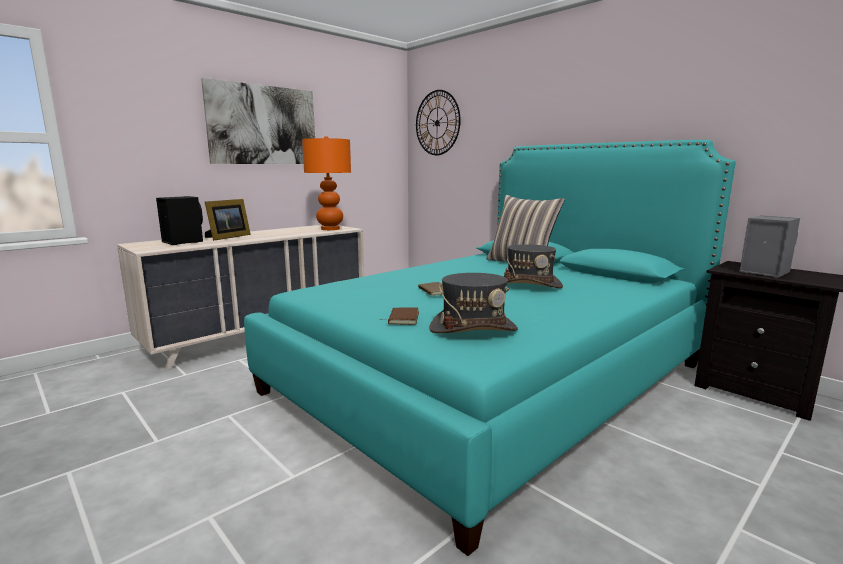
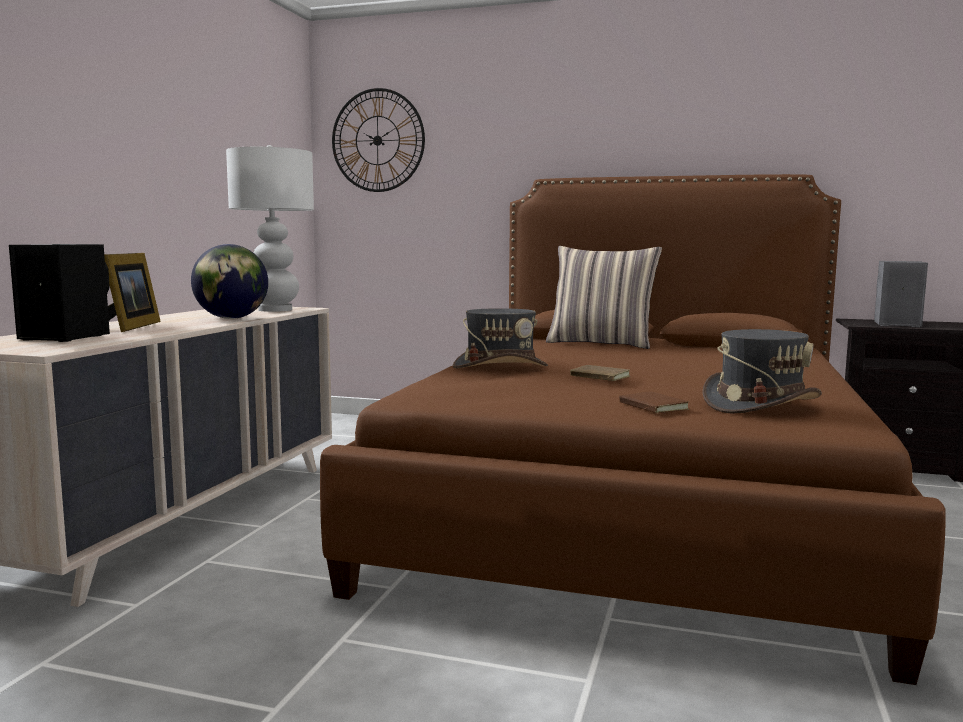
camera: 30 degrees left, 5 degrees down
(263, 125) = (131, 118): picture -> none
(288, 234) = (231, 318): none -> globe
(330, 229) = (275, 310): orange table lamp -> white table lamp
(491, 377) = (634, 505): turquoise bed -> brown bed
(529, 284) = (679, 361): grey hat -> grey hat (500, 366)

